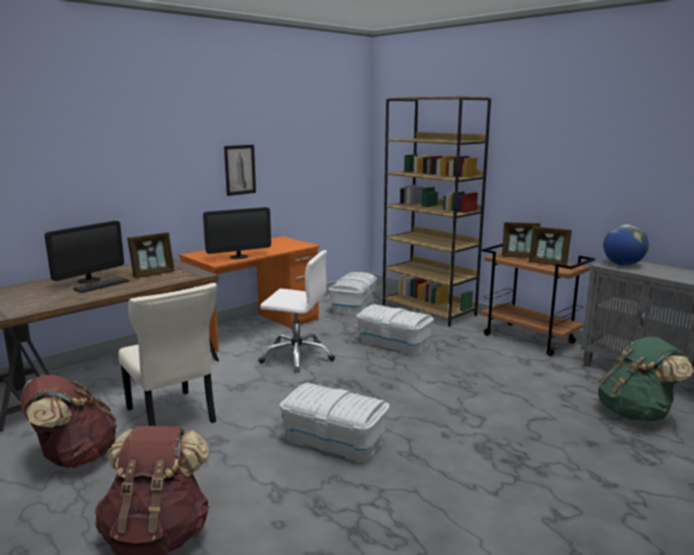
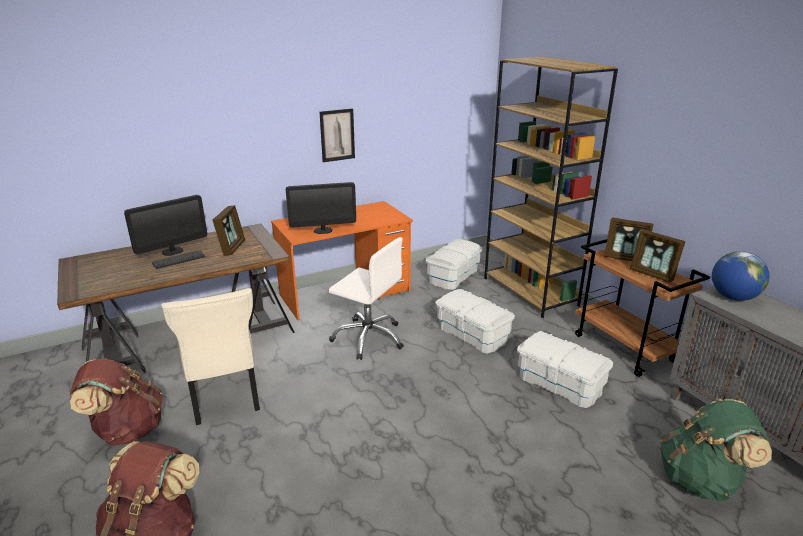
camera: 15 degrees right, 10 degrees up
(153, 274) = (232, 248): picture frame -> picture frame turned 60 degrees counterclockwise
(335, 441) = (357, 455): white storage box -> white storage box (560, 383)

